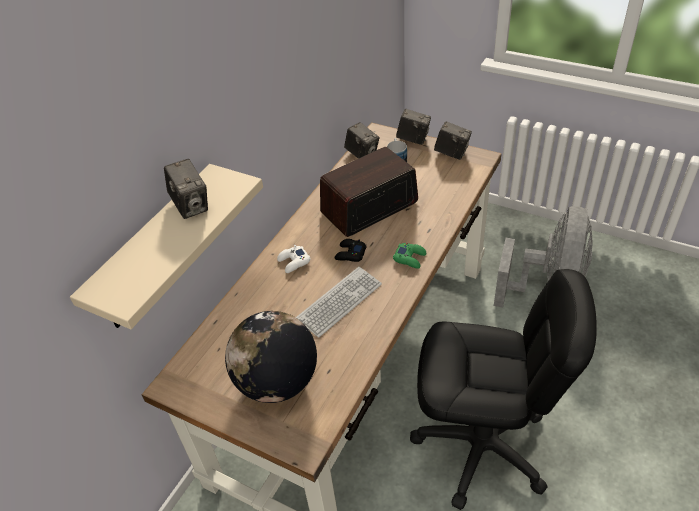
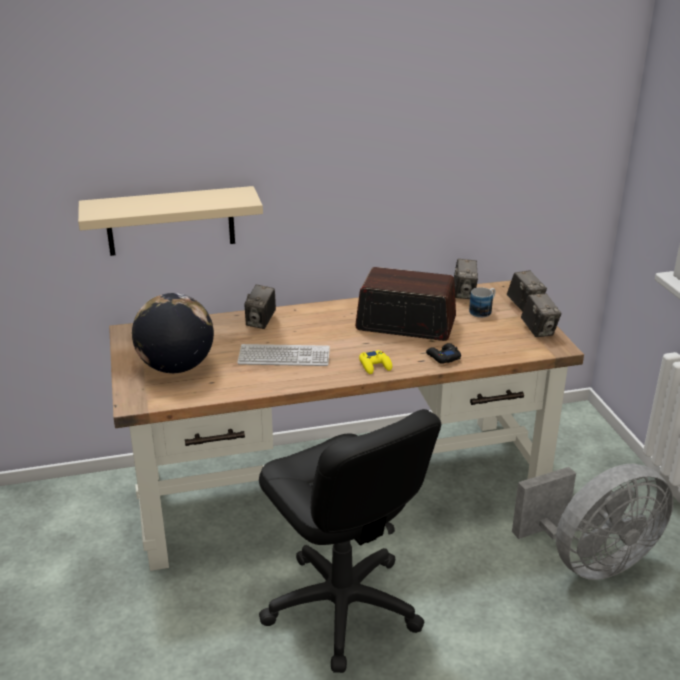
camera: 45 degrees right, 15 degrees down
(191, 206) = (202, 197): camera -> camera (261, 322)
(294, 262) = (298, 321): white game controller -> none
(350, 254) = (341, 339): black game controller -> black game controller (443, 357)
(410, 258) = (375, 366): green game controller -> yellow game controller

